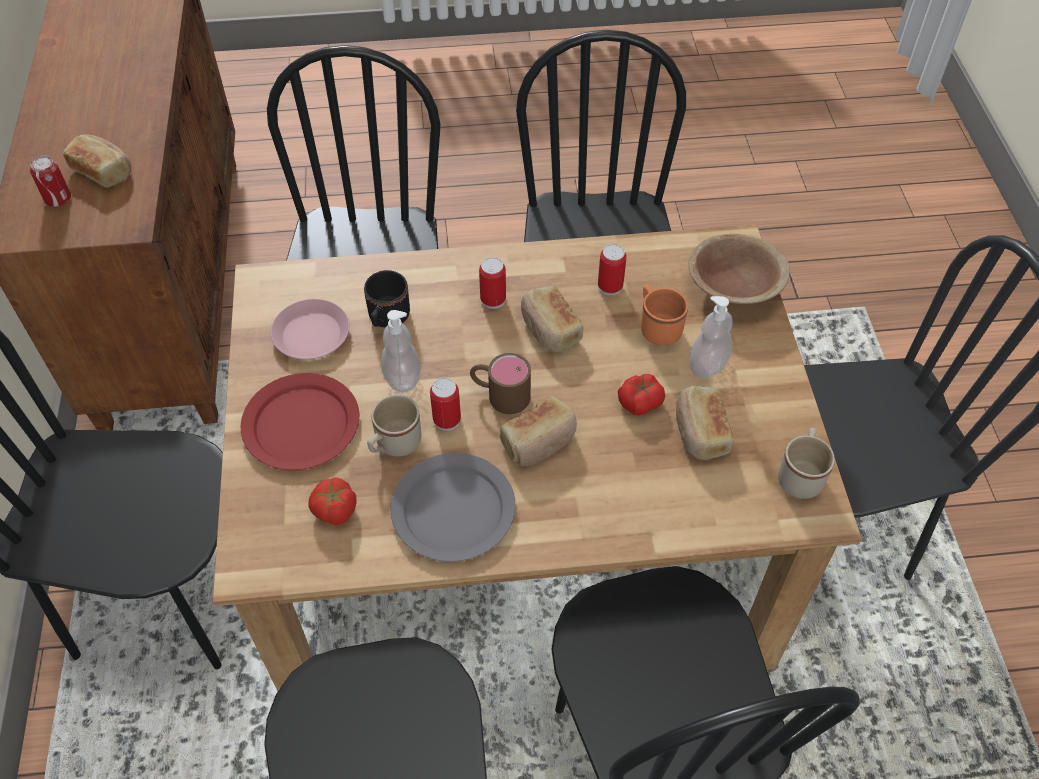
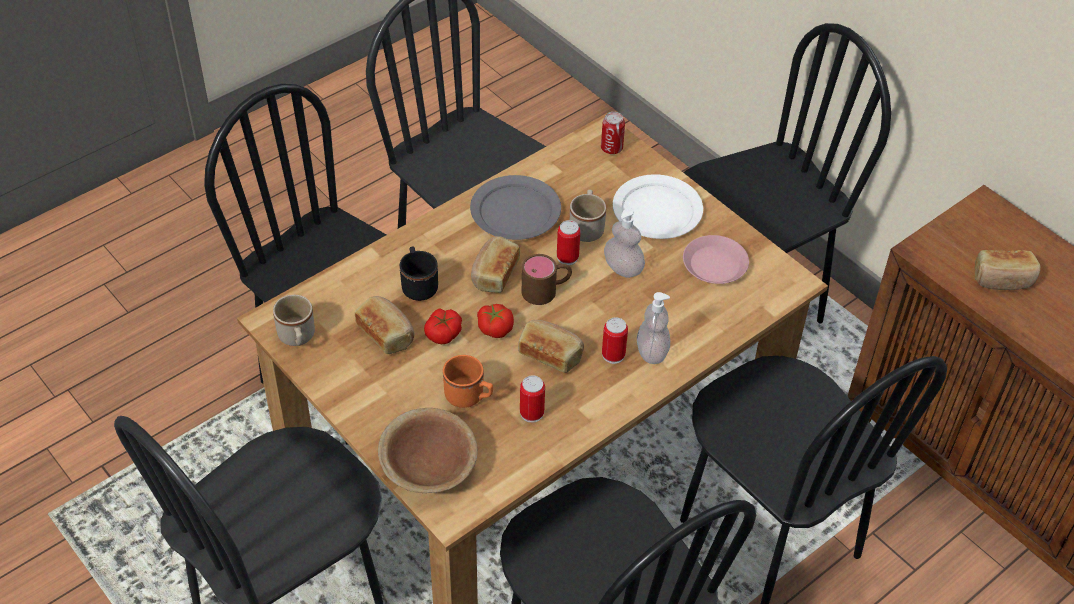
camera: 145 degrees right, 5 degrees down
(58, 199) = (998, 242): can -> can (611, 148)
(300, 425) = (657, 210): red plate -> white plate
(334, 510) = (586, 179): tomato -> tomato (495, 328)
(387, 319) = (675, 301): black mug -> black mug (418, 285)
(708, 365) = (410, 386): soap dispenser -> soap dispenser (652, 352)

